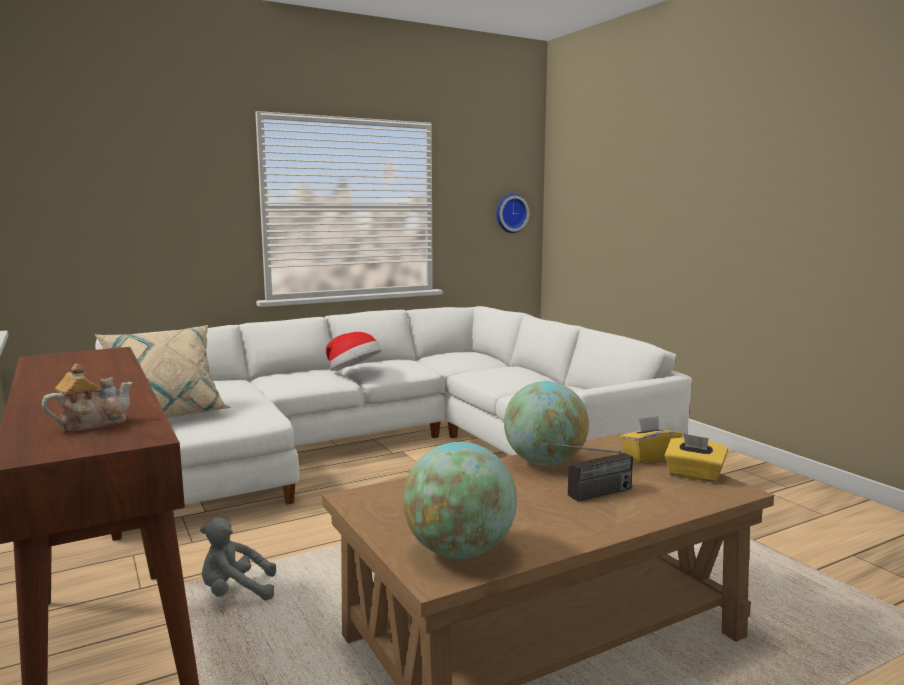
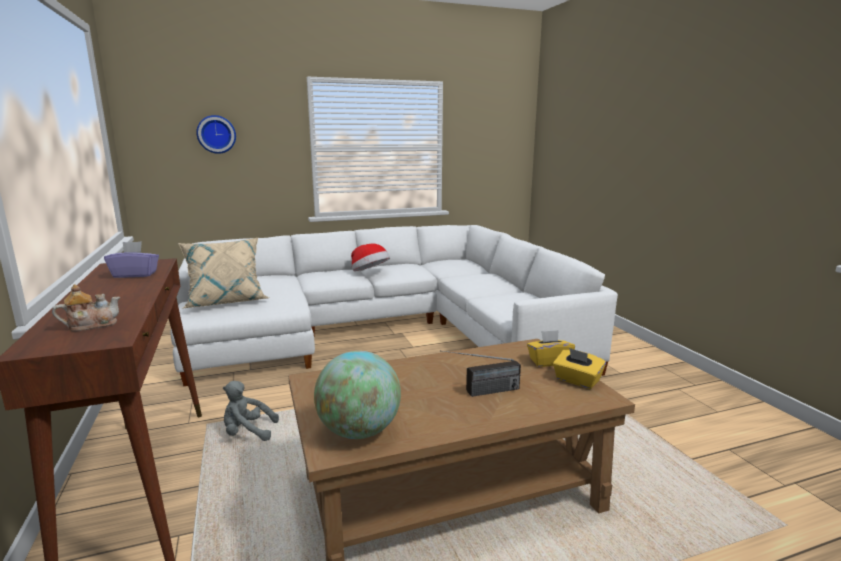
camera: 10 degrees right, 5 degrees up
(90, 366) = (135, 274): none -> purple tissue box
(510, 213) = (506, 152): wall clock -> wall clock (216, 134)
(544, 463) = (464, 360): globe -> none

